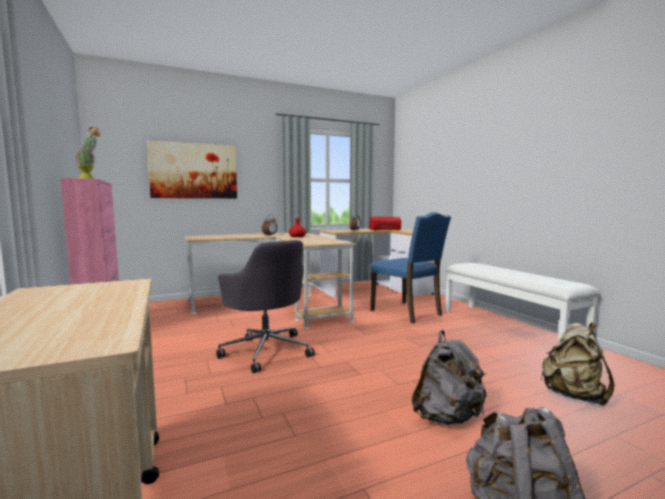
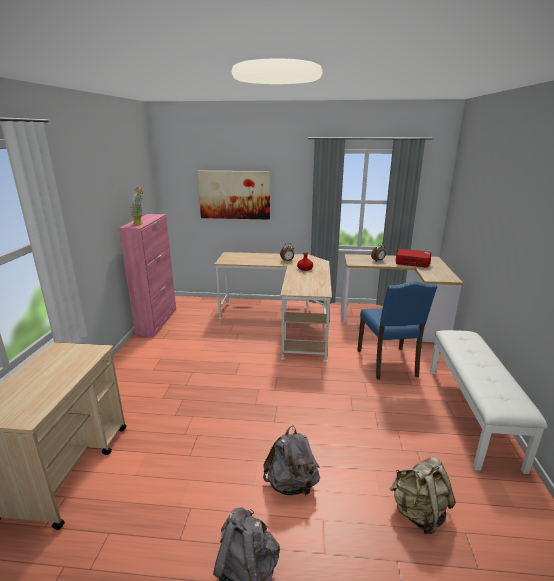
camera: 30 degrees right, 15 degrees up
(266, 350) = (234, 375): grey office chair -> none

